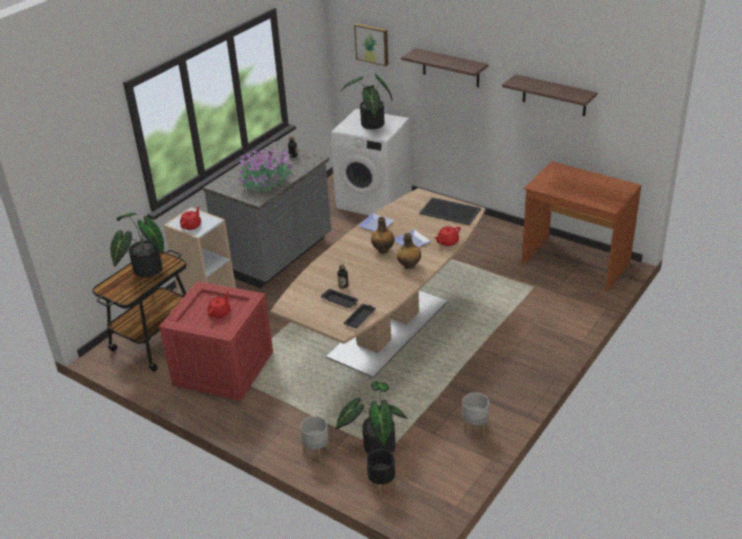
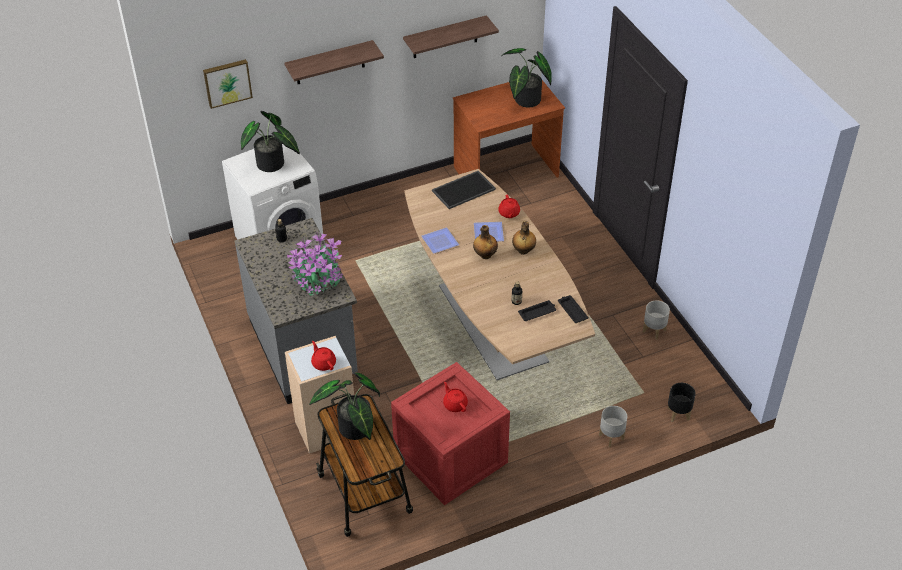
camera: 60 degrees left, 10 degrees up
(376, 445) = (631, 397): potted plant -> potted plant (525, 101)

